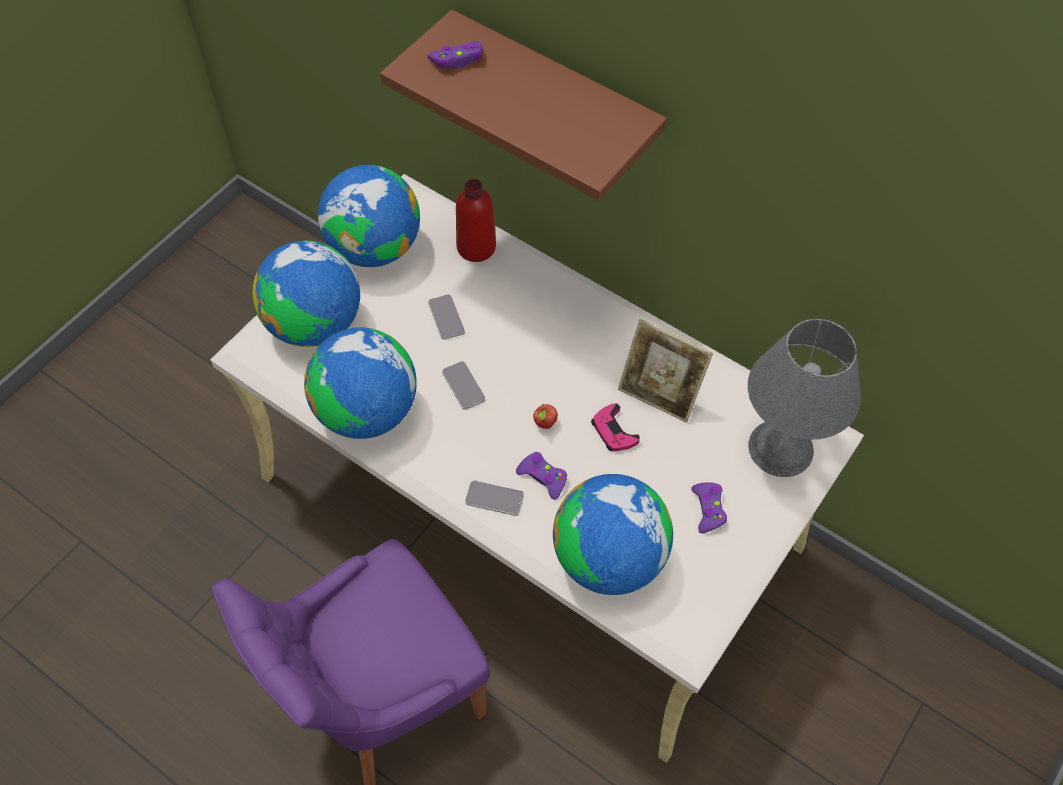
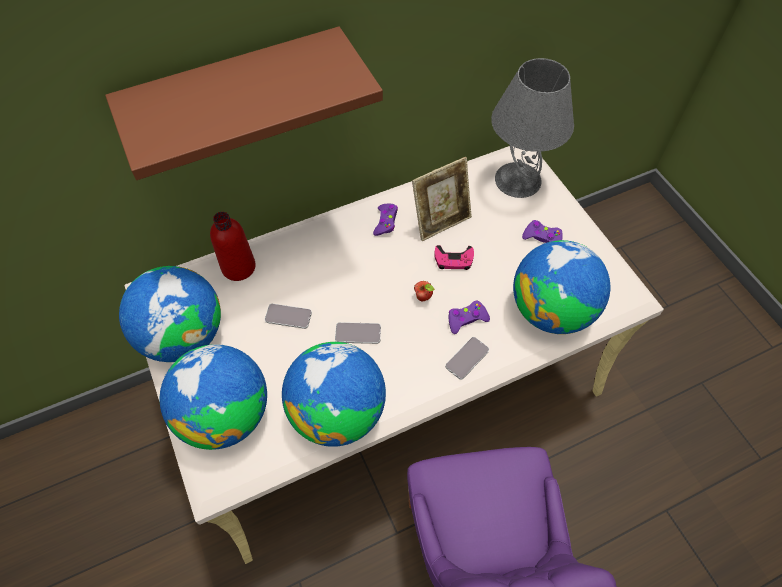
camera: 60 degrees left, 0 degrees up
(457, 60) = (168, 113): purple game controller -> purple game controller (385, 222)

